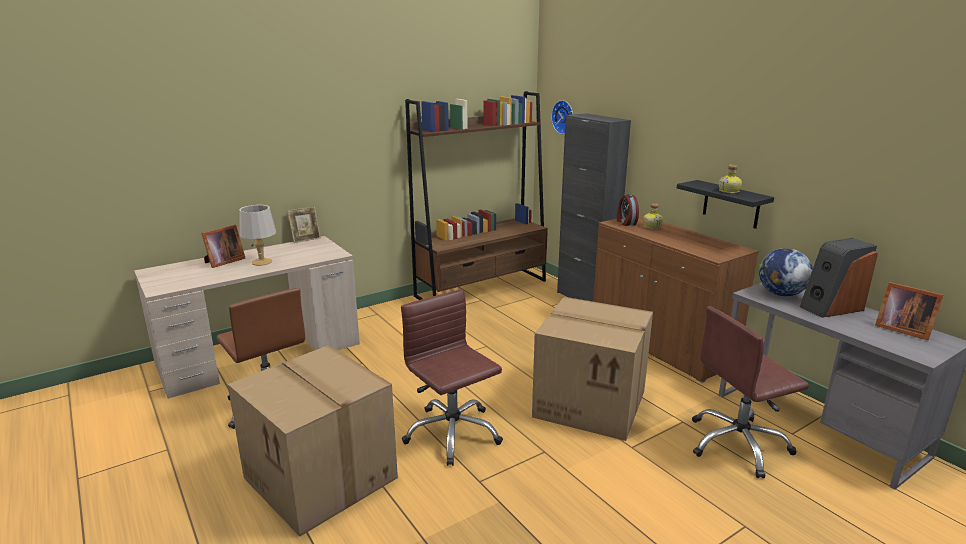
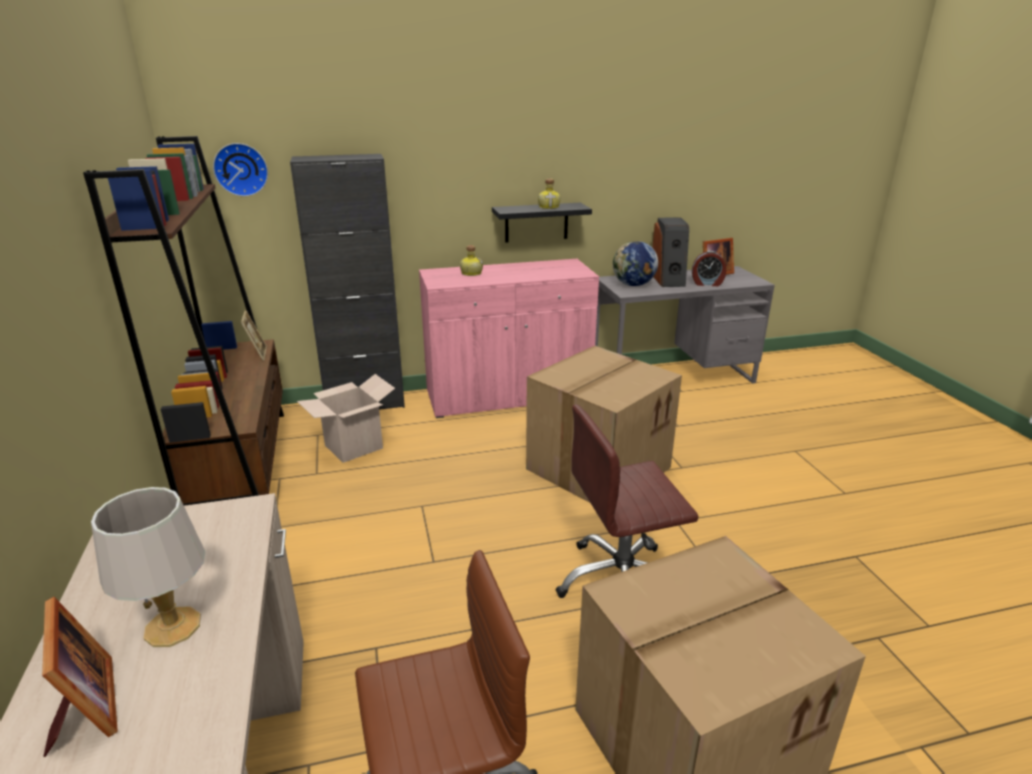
camera: 70 degrees left, 5 degrees up
(306, 239) = (90, 545): picture frame -> picture frame (257, 354)
(531, 309) = (353, 447): none -> cardboard box
(626, 222) = (444, 279): alarm clock -> alarm clock (707, 283)
(660, 345) = (508, 396): brown cabinet -> pink cabinet
(738, 444) = (691, 417): brown office chair -> none

